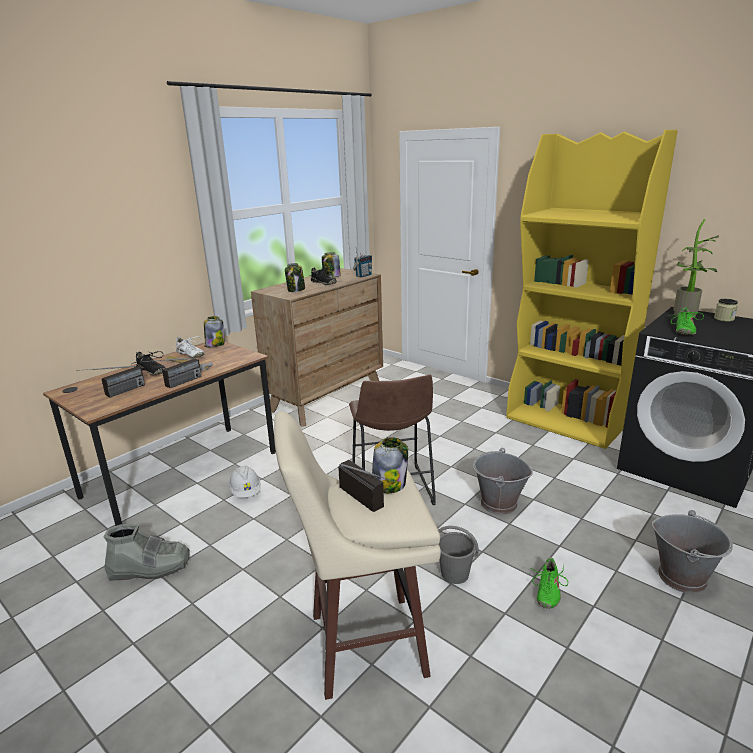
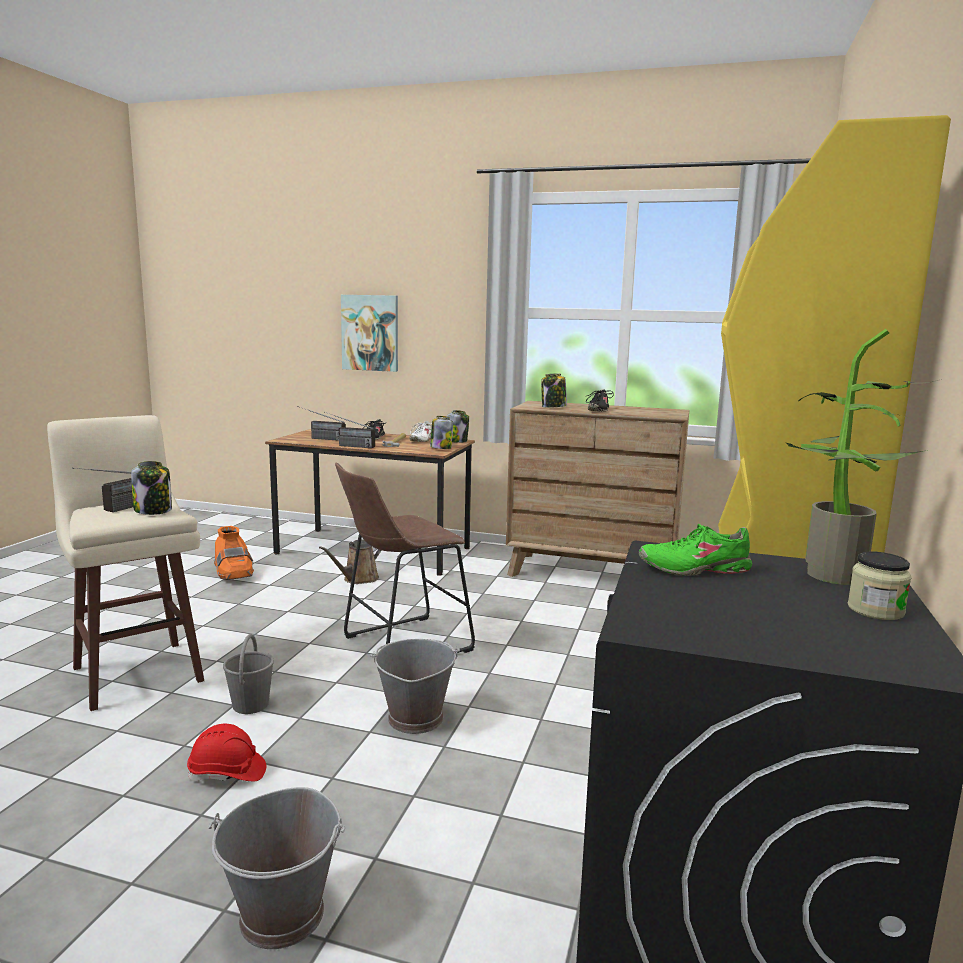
camera: 65 degrees right, 10 degrees down
(69, 265) = (370, 333): none -> picture
(150, 567) = (234, 573): grey boot -> orange boot
(246, 492) = (358, 579): white hard hat -> brown watering can
(331, 276) = (634, 410): jar -> jar (441, 448)
(363, 275) = (663, 416): radio -> none
(547, 591) = (227, 773): green shoe -> red hard hat

